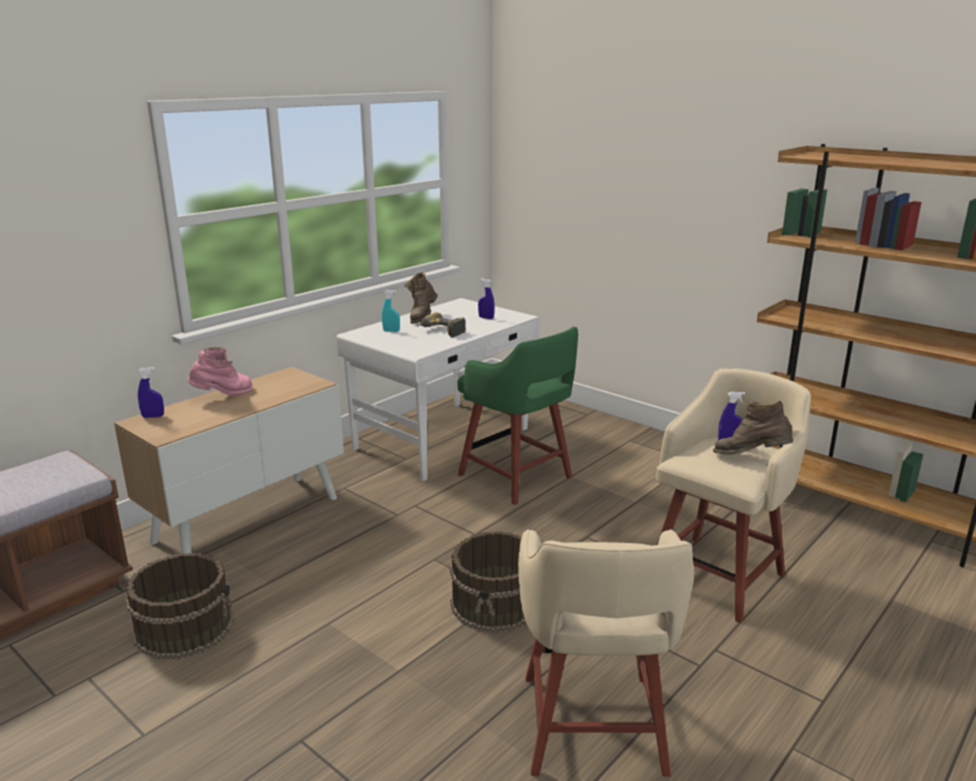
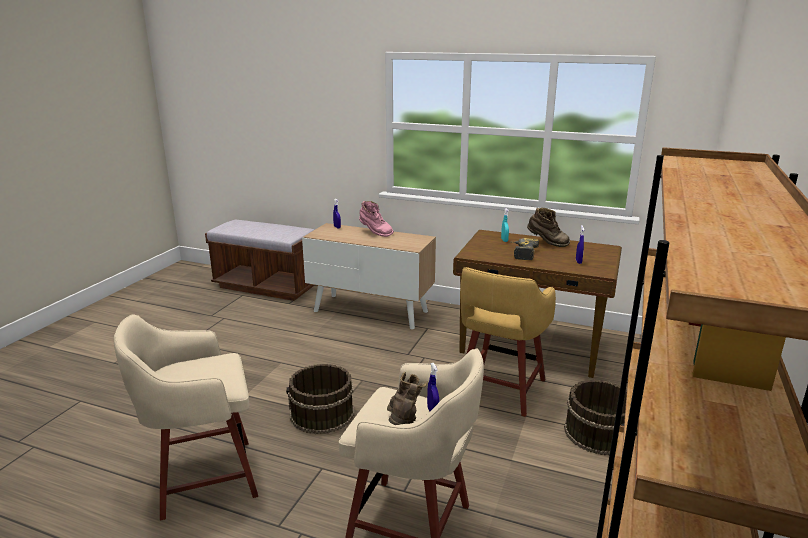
camera: 70 degrees right, 0 degrees up
(185, 627) = (265, 326): brown bucket -> brown bucket (599, 433)
(422, 318) = (547, 243): brown boot -> brown boot turned 150 degrees counterclockwise
(444, 439) = (532, 345): white desk -> brown desk
(517, 478) = (499, 390): green stool -> yellow stool

